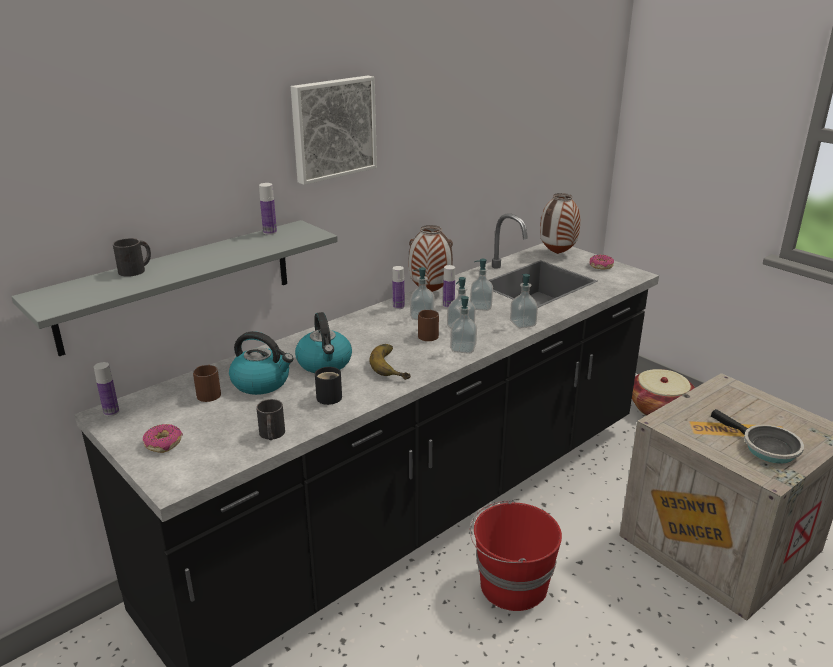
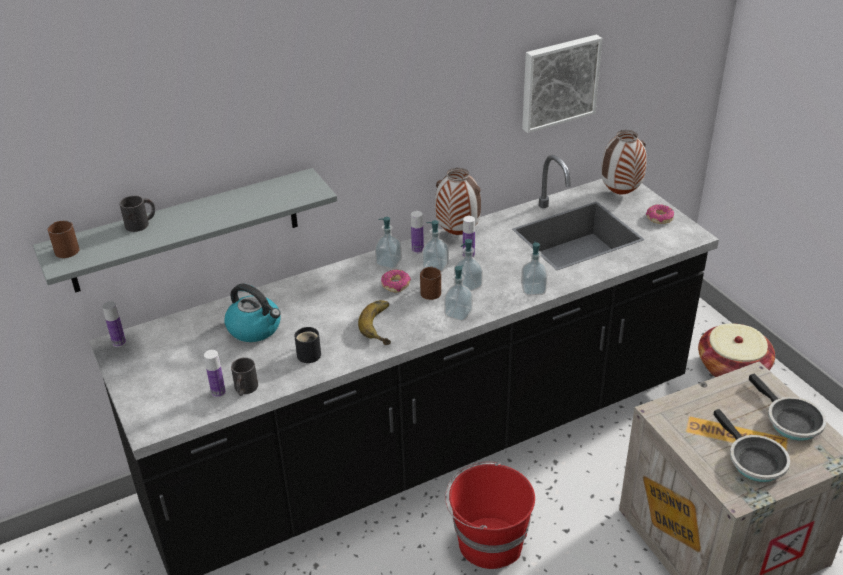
camera: 15 degrees right, 10 degrees up
(163, 443) = (153, 384): donut -> donut (396, 285)
(208, 392) = (205, 333): brown mug -> brown mug (68, 248)
(270, 232) = (275, 184): bottle -> bottle (218, 392)
(325, 363) = (319, 314): kettle -> none
(332, 128) = (347, 80): picture -> picture (559, 82)
(481, 307) = (501, 261): soap dispenser -> soap dispenser (388, 263)
(775, 413) = (790, 421): none -> frying pan

